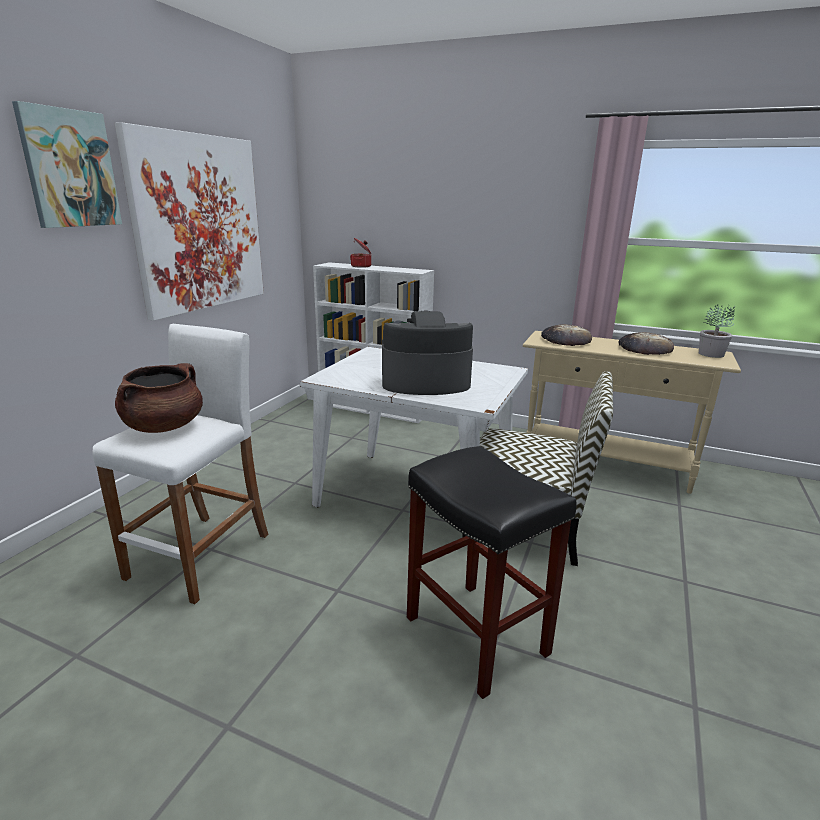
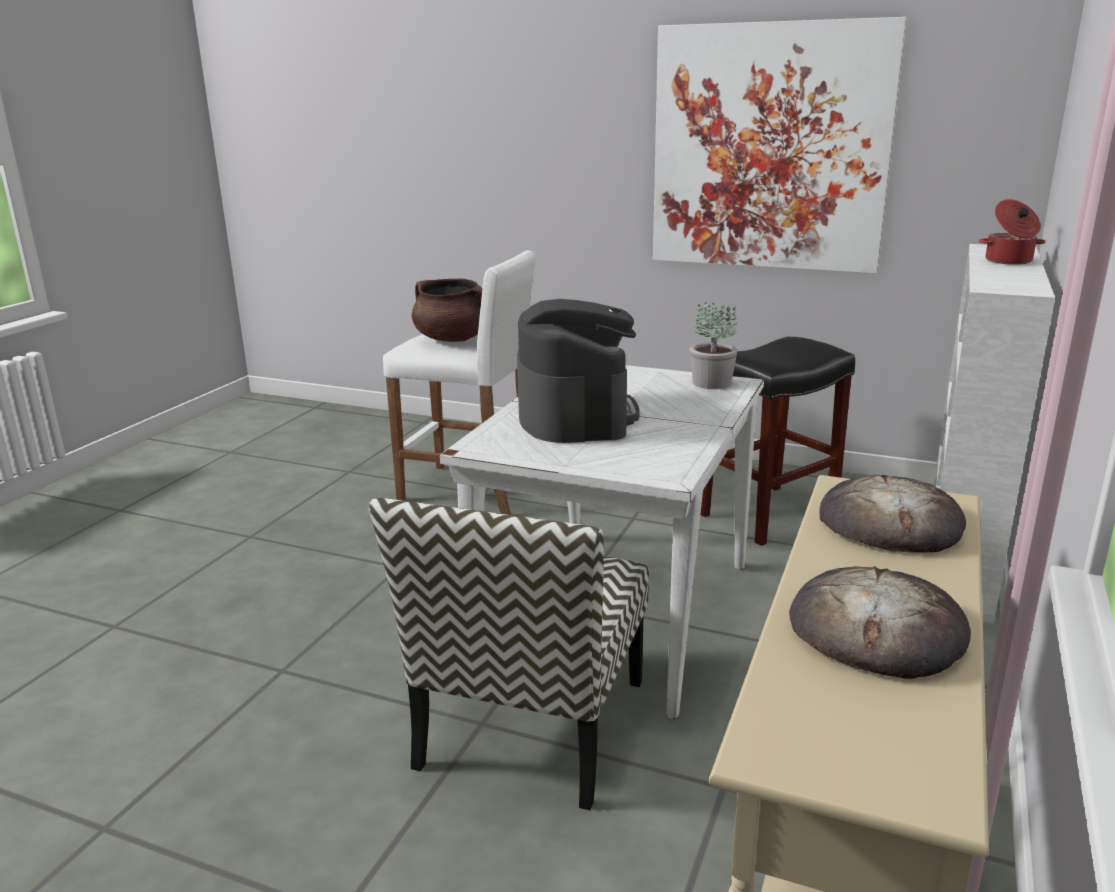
camera: 90 degrees right, 0 degrees up
(70, 169) = (598, 82): picture -> none
(474, 634) = (299, 656): black stool -> black stool (768, 513)
(711, 354) = (892, 762): potted plant -> potted plant (712, 383)

